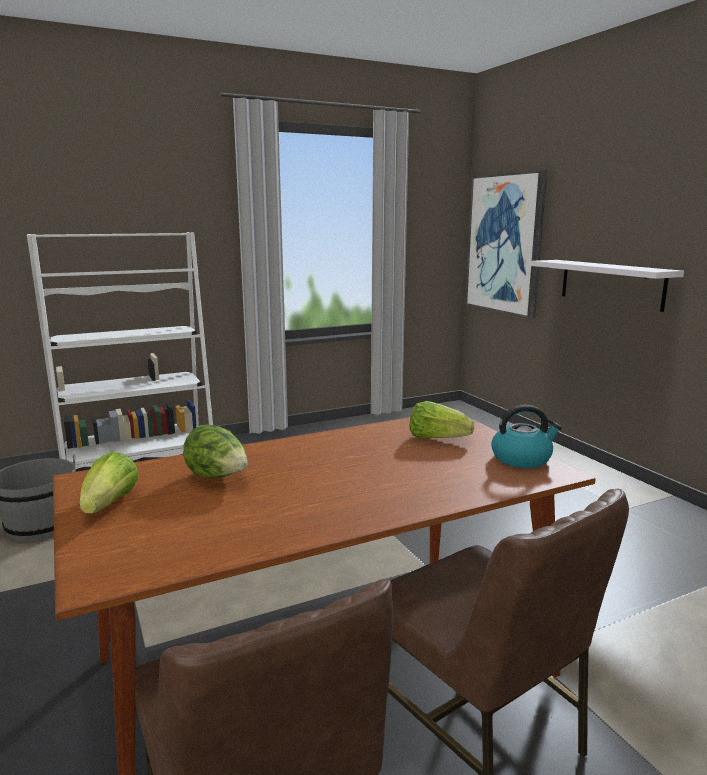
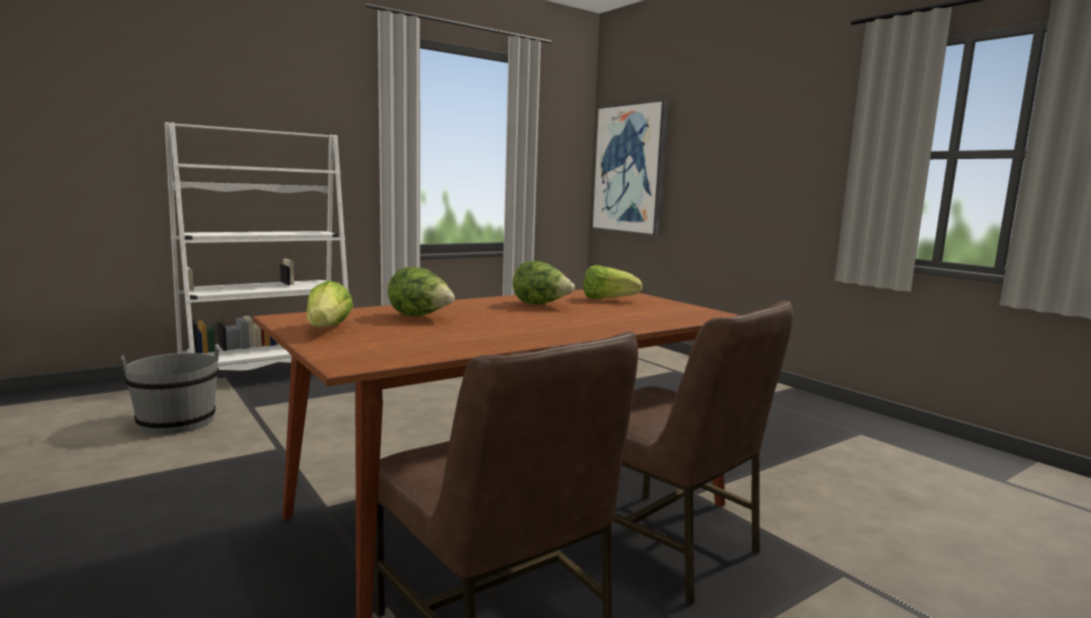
camera: 10 degrees left, 5 degrees down
(358, 451) = (541, 305): none -> lettuce
(522, 459) = (687, 309): kettle -> none
(611, 284) = (730, 199): white shelf -> none

